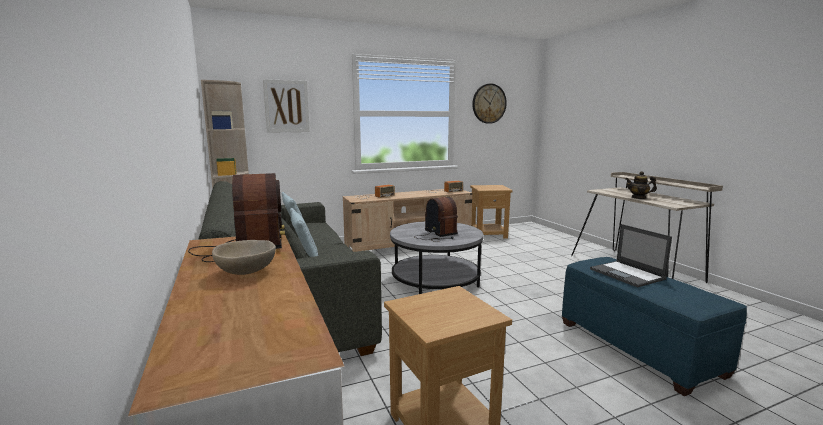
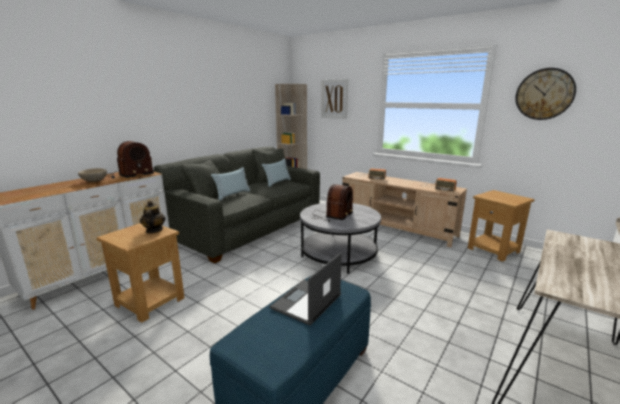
camera: 60 degrees right, 5 degrees up
(638, 197) = (563, 261): teapot -> teapot (154, 230)

